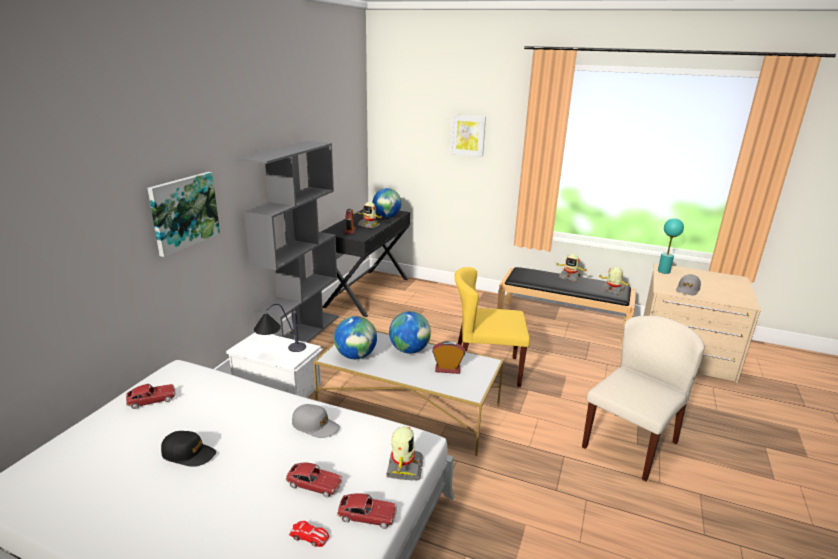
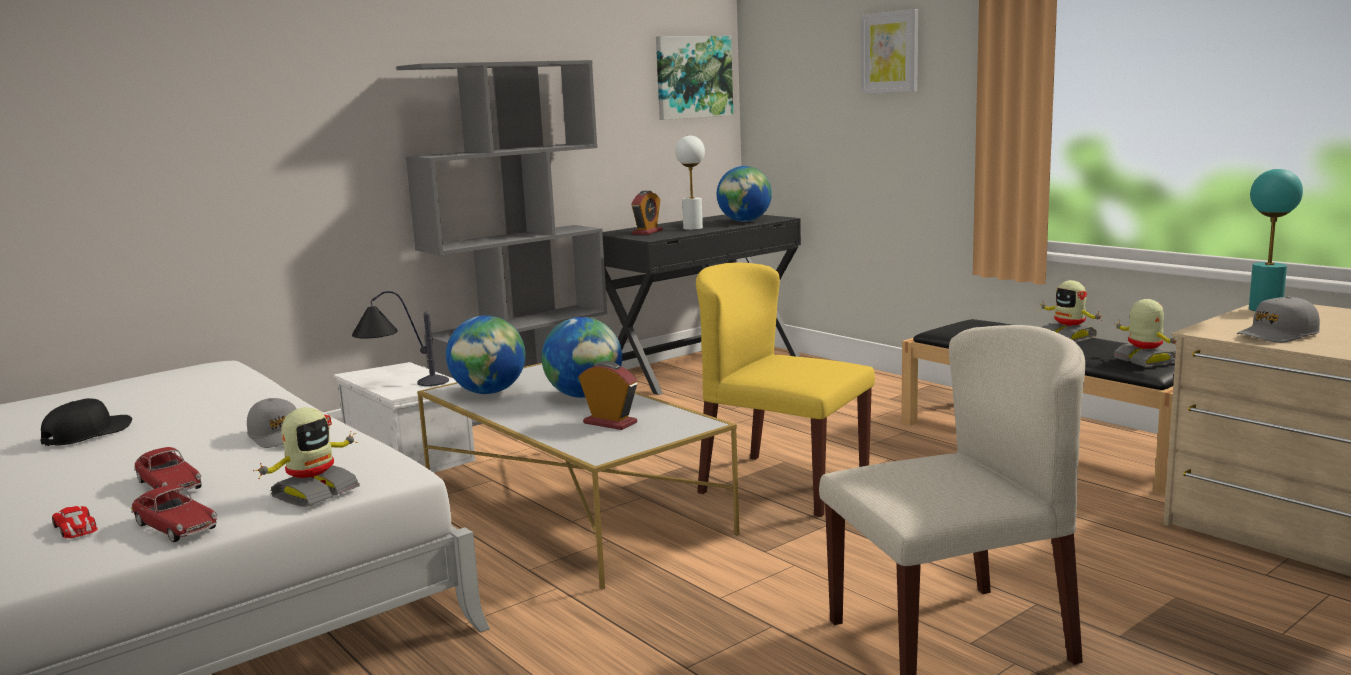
camera: 30 degrees right, 10 degrees down
(152, 400) = (134, 385): toy car -> none
(184, 212) = (279, 133): picture -> picture (693, 77)
(189, 454) = (88, 434): black cap -> black cap turned 105 degrees counterclockwise
(369, 225) = (693, 228): toy robot -> white table lamp

